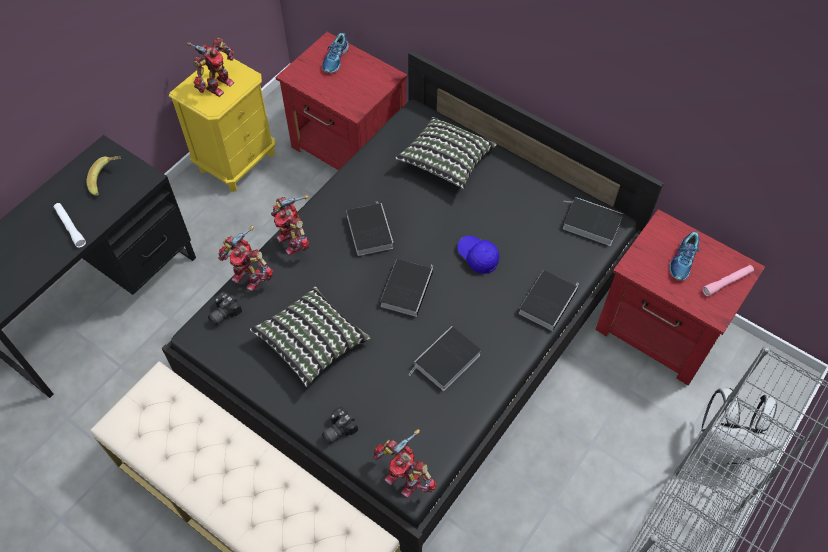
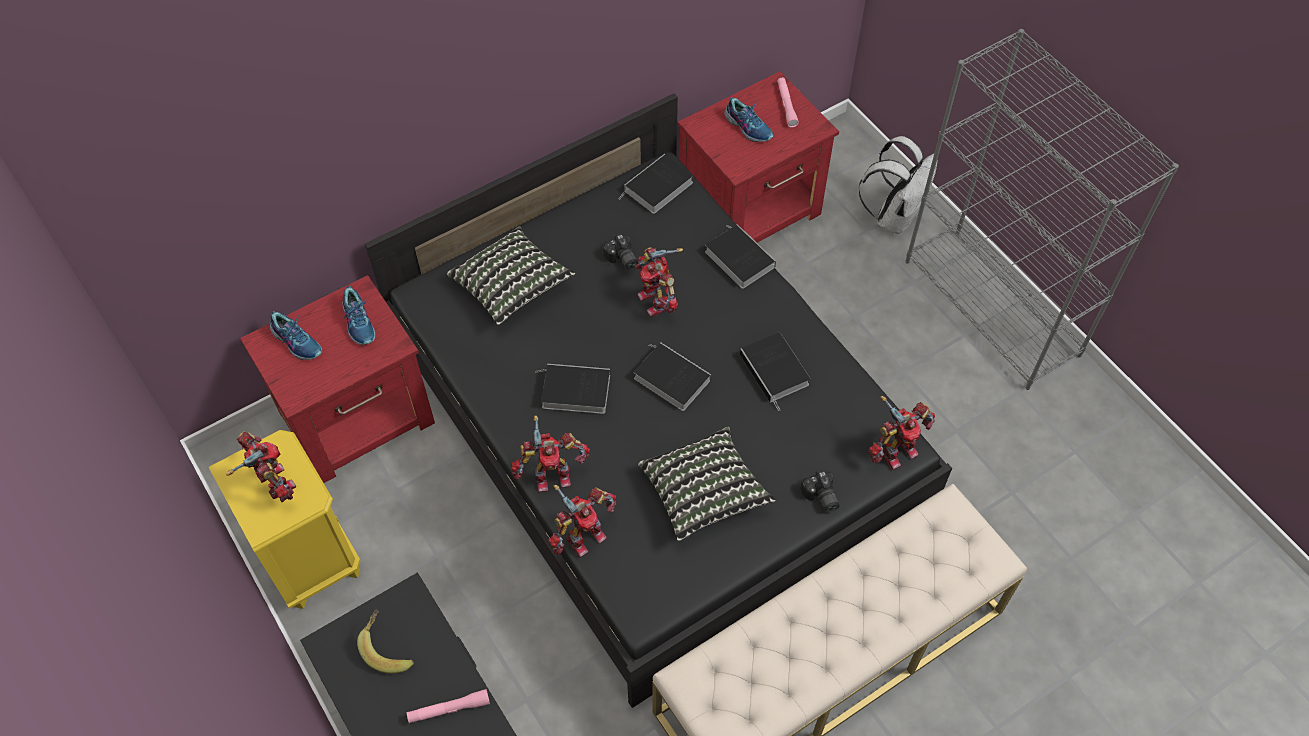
camera: 70 degrees left, 0 degrees up
(70, 227) = (449, 709): white flashlight -> pink flashlight
(223, 313) = (624, 578): camera -> camera (621, 259)
(365, 84) = (359, 322): none -> shoe
(477, 257) = (656, 300): blue cap -> toy robot

